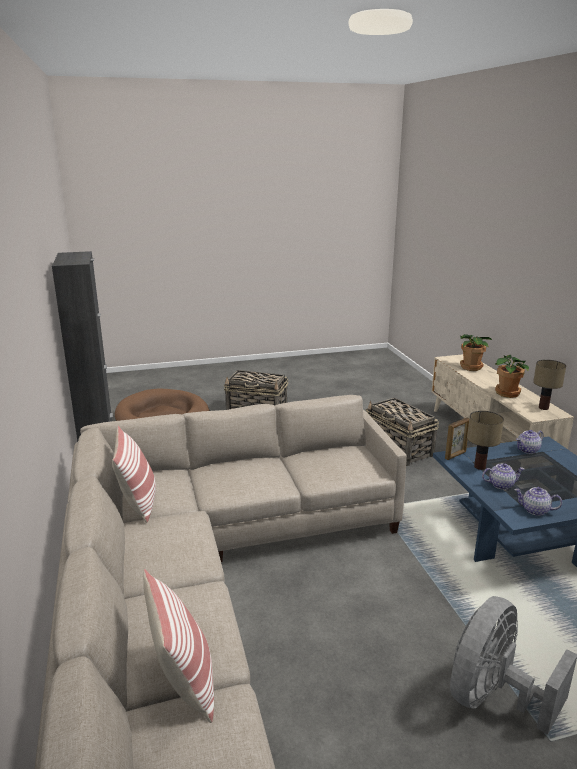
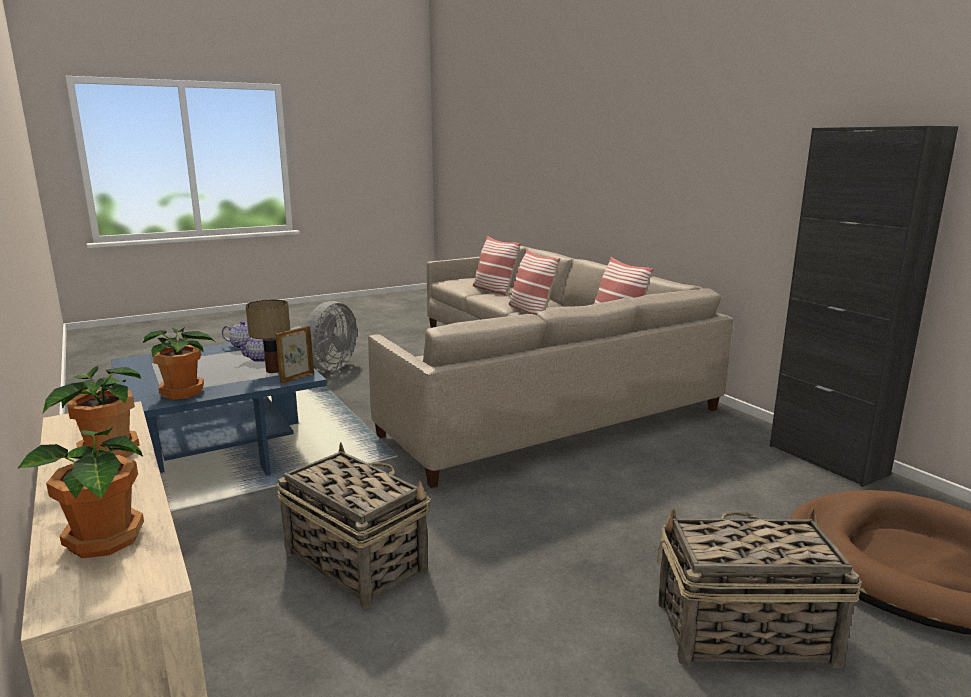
camera: 165 degrees right, 5 degrees down
(193, 564) = (530, 311): none -> pillow
(528, 450) = (184, 392): teapot -> potted plant
(543, 408) = (78, 427): table lamp -> none

